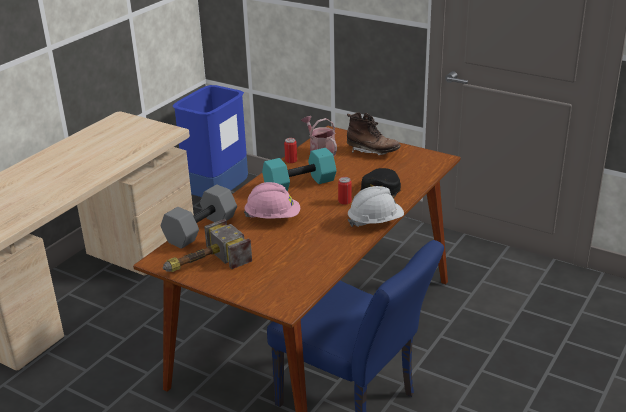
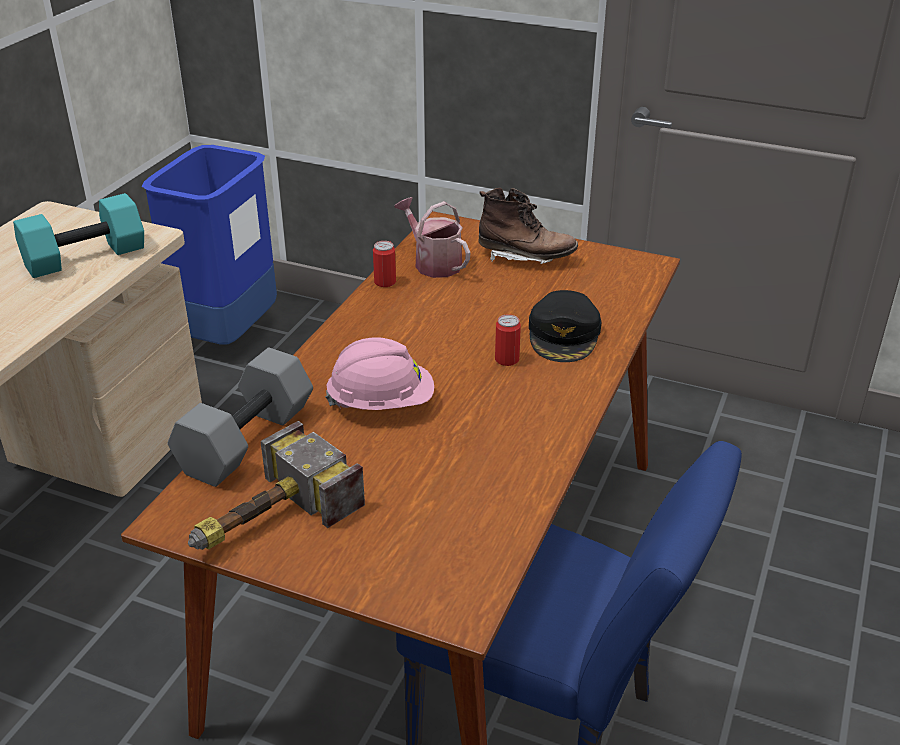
camera: 10 degrees left, 5 degrees up
(299, 185) = (413, 330): turquoise dumbbell -> turquoise dumbbell (84, 258)
(375, 222) = (576, 399): white hard hat -> none

